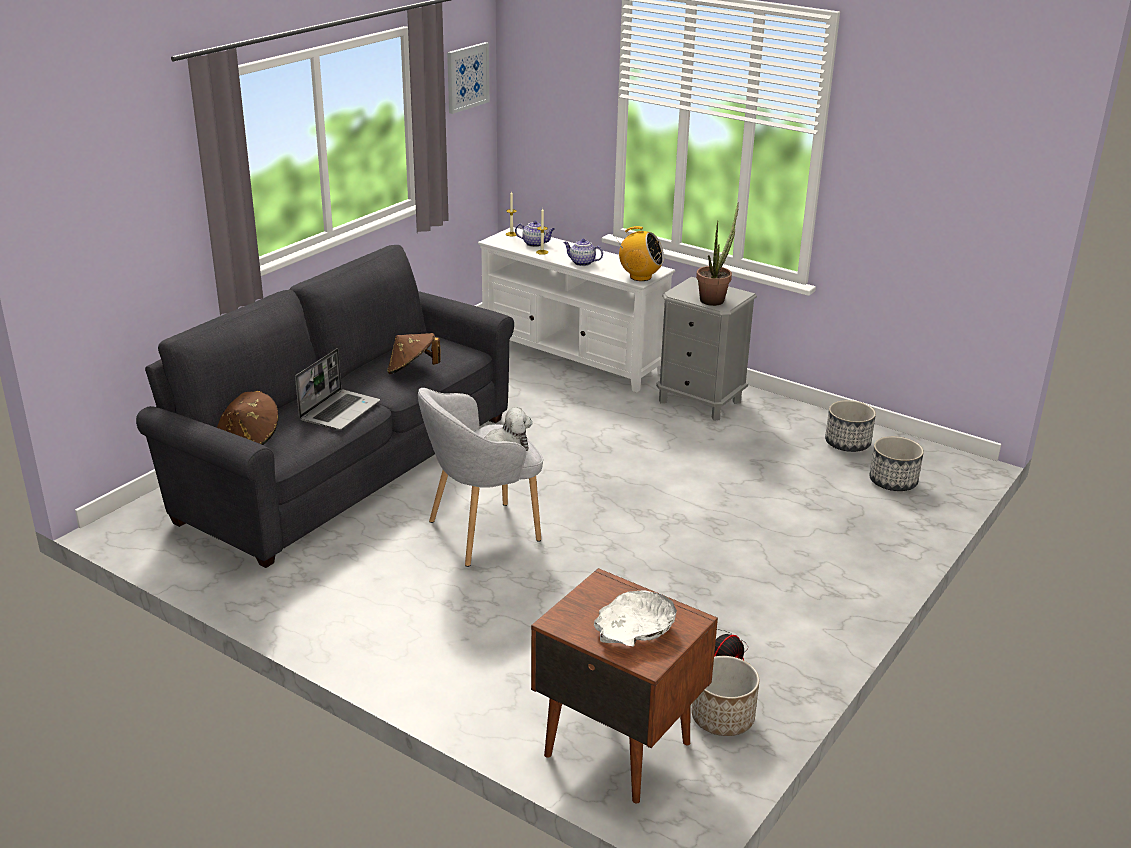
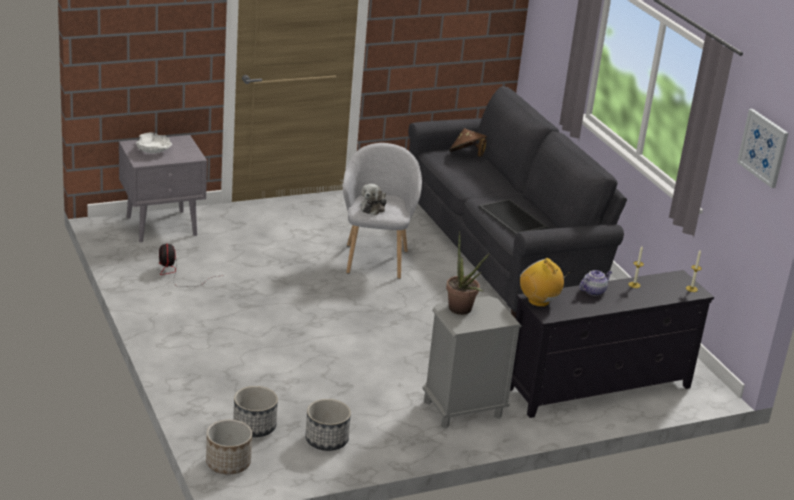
camera: 120 degrees right, 0 degrees up
(340, 411) = (475, 183): laptop -> none
(412, 370) = (511, 218): brown hat -> tray
(535, 244) = (657, 289): teapot -> none
(572, 357) = (598, 389): white tv stand -> black tv stand
(616, 747) = (163, 226): brown nightstand -> grey nightstand
(640, 277) = (539, 301): radio -> radio turned 90 degrees clockwise
(723, 718) = (141, 256): planter -> planter (227, 463)

